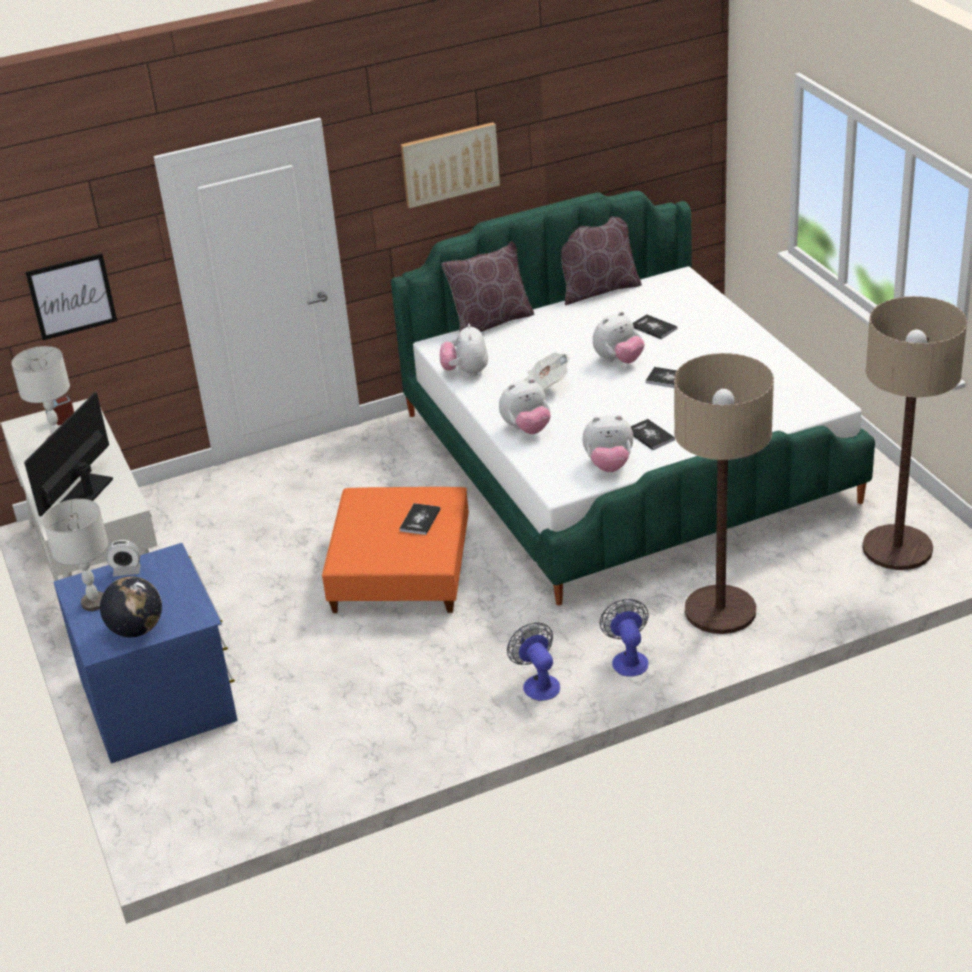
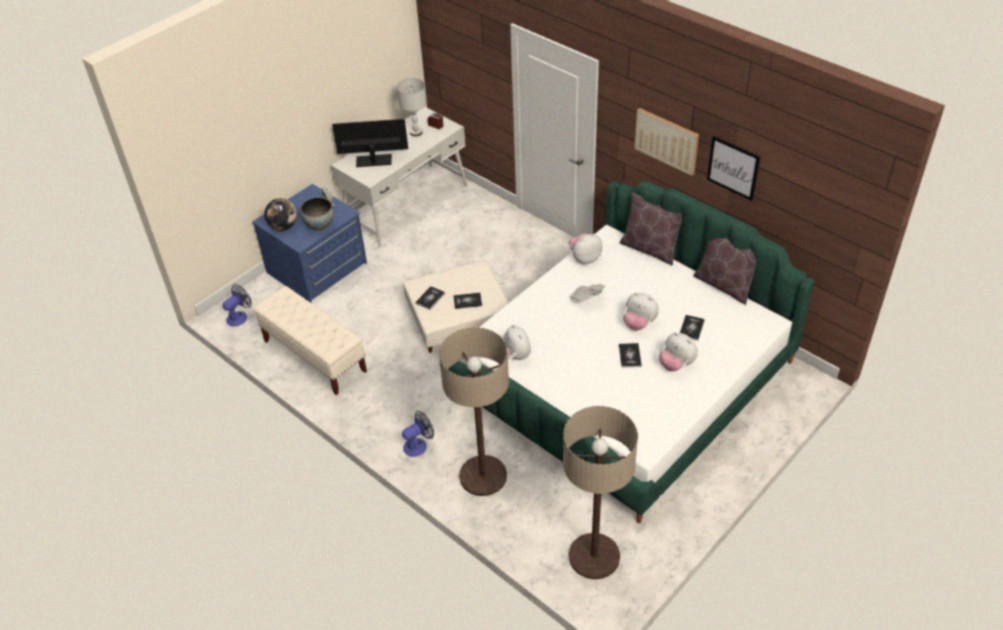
camera: 65 degrees right, 10 degrees up
(71, 296) = (465, 69): picture -> picture (733, 168)
(94, 602) = (300, 204): grey table lamp -> none
(175, 589) = (320, 226): none -> bowl
(368, 737) = (314, 356): none -> beige bench
(400, 569) = (458, 317): orange ottoman -> beige ottoman
(527, 429) = (535, 306): plush toy -> plush toy (676, 364)
(538, 683) = (382, 411): fan -> fan (240, 316)
(650, 435) = (556, 366): book -> book (430, 298)

